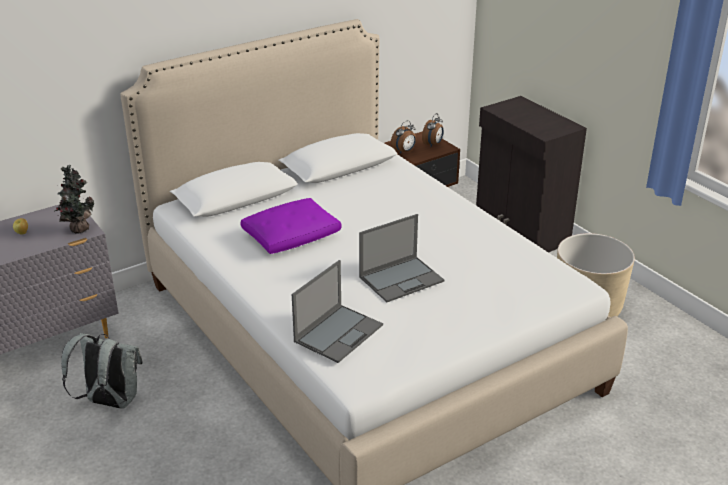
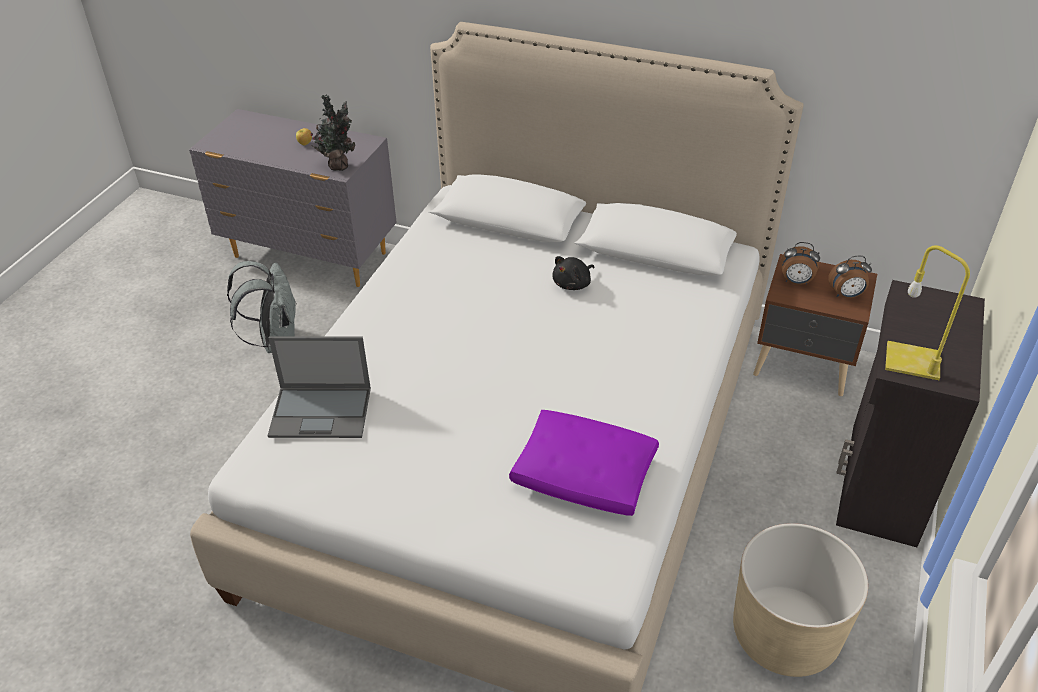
camera: 55 degrees right, 10 degrees up
(292, 236) = (476, 291): purple pillow -> purple pillow (585, 475)
(332, 203) = (573, 284): none -> black plush toy
(402, 279) = (468, 409): laptop -> none
(544, 128) = (914, 361): none -> yellow table lamp

